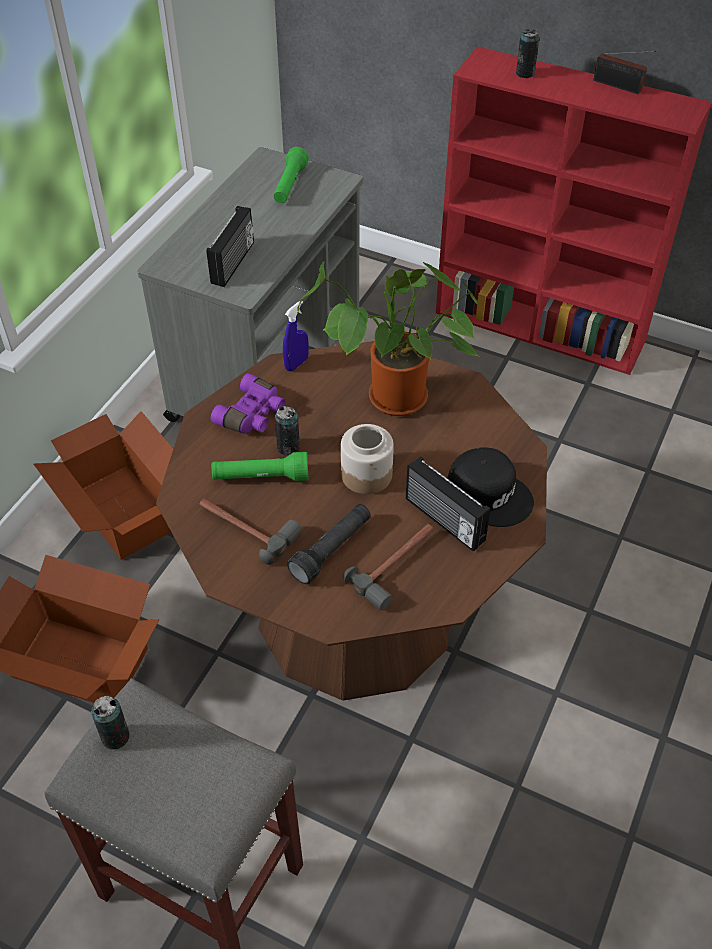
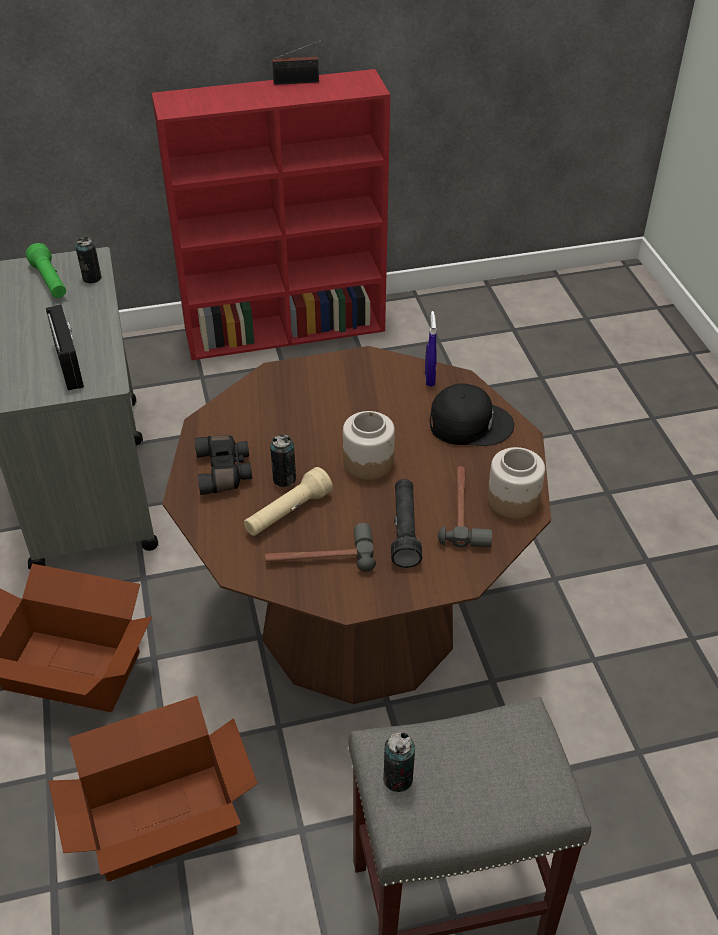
camera: 40 degrees left, 5 degrees down
(253, 415) = (225, 472): purple binoculars -> black binoculars
(261, 477) = (287, 513): green flashlight -> beige flashlight
(296, 364) = (216, 414): blue spray bottle -> blue spray bottle (429, 378)
(393, 402) = (327, 400): potted plant -> none
(443, 520) = (460, 460): radio -> none
(447, 584) = (512, 500): none -> jar
(525, 73) = (215, 98): can -> can (92, 278)

